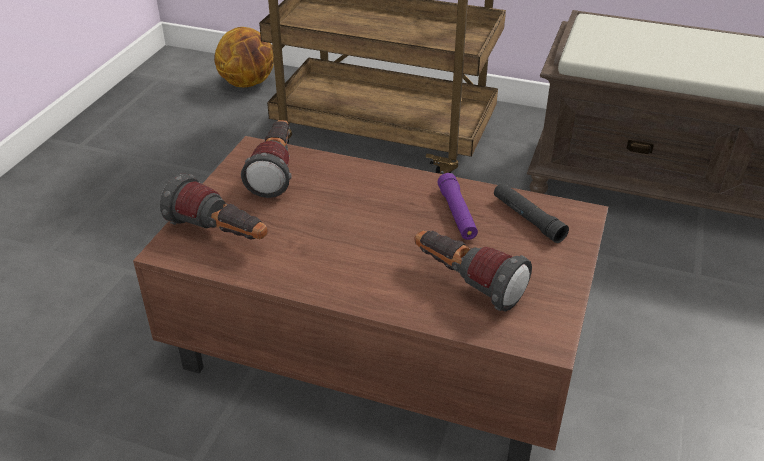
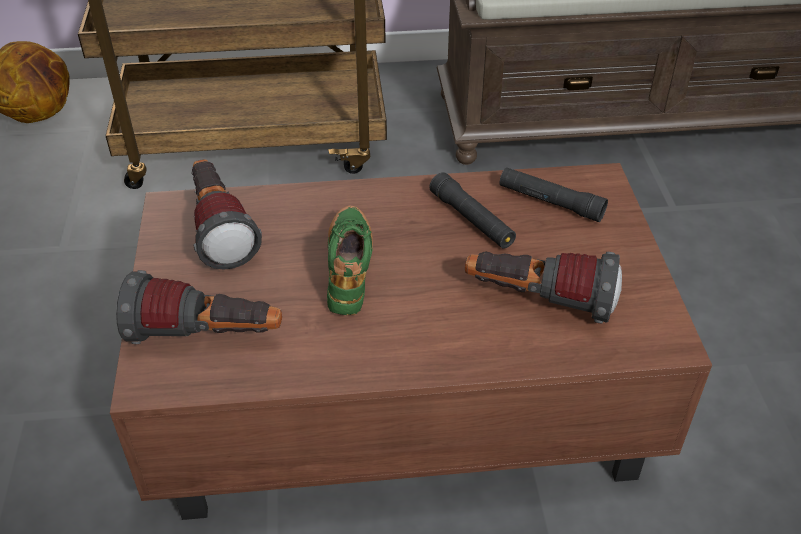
camera: 25 degrees left, 5 degrees up
(344, 222) = (350, 270): none -> green shoe
(457, 214) = (471, 219): purple flashlight -> black flashlight

